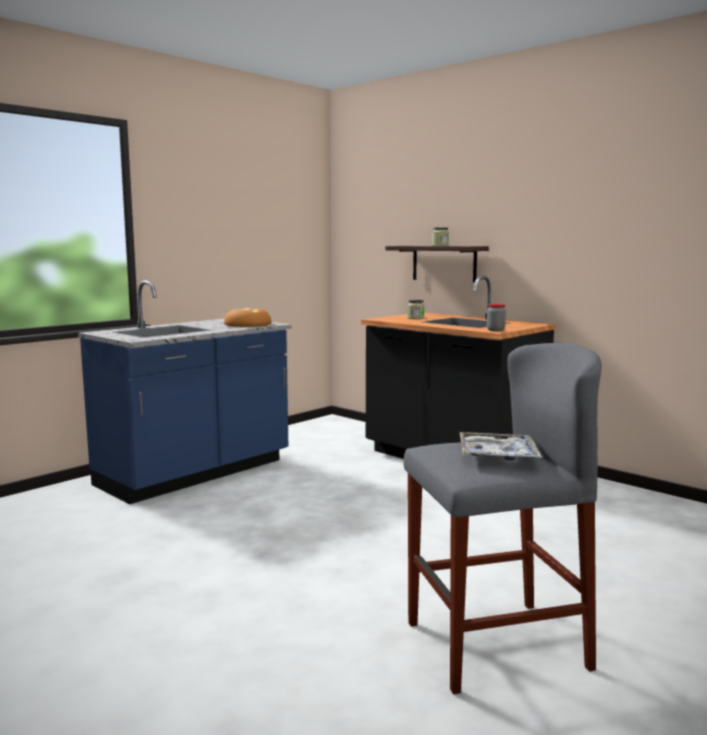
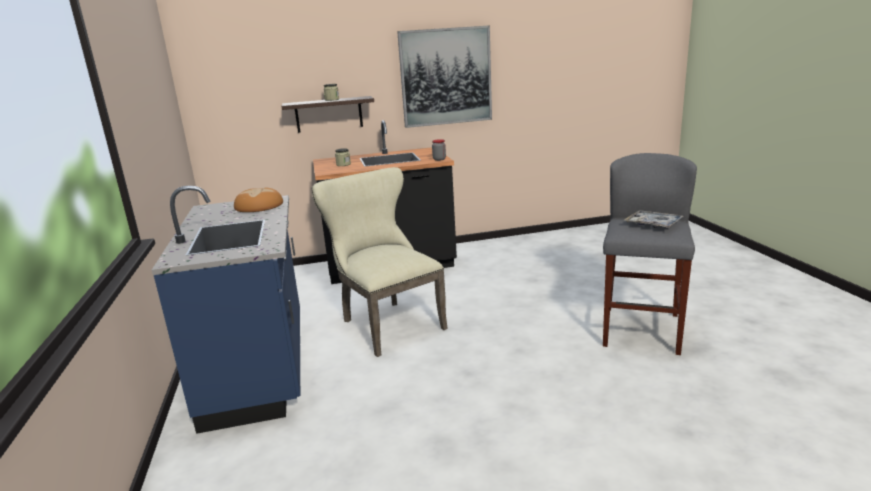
camera: 55 degrees left, 10 degrees up
(323, 493) = (386, 323): none -> beige chair
(583, 229) = (446, 77): none -> picture

